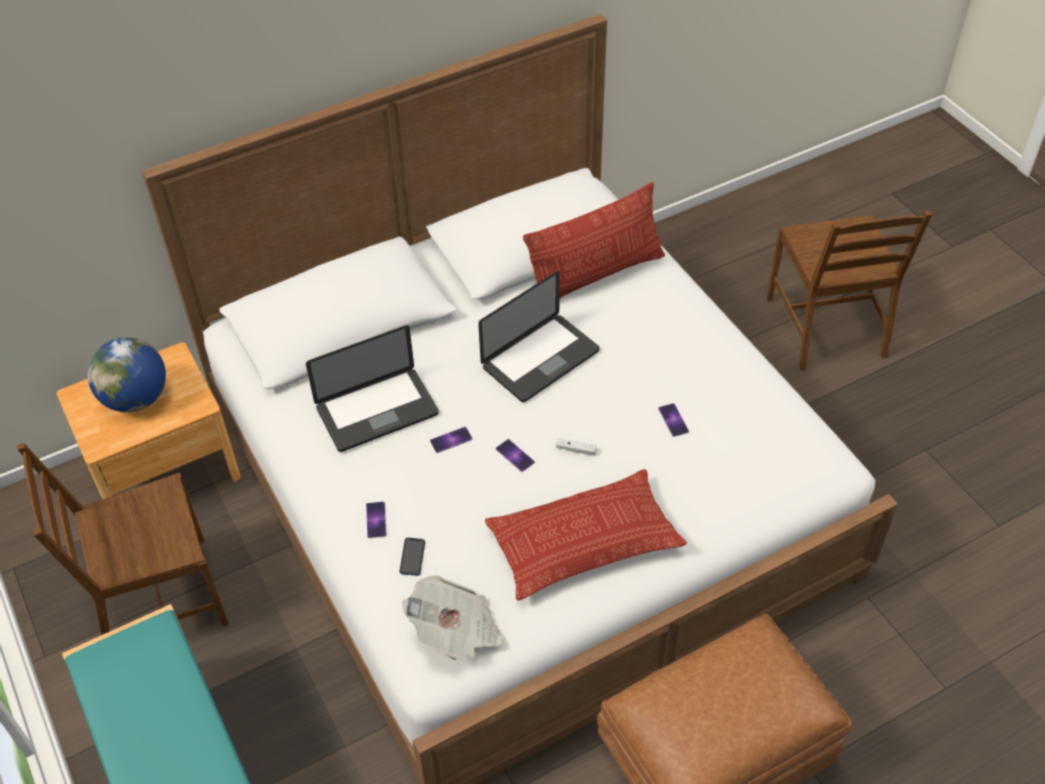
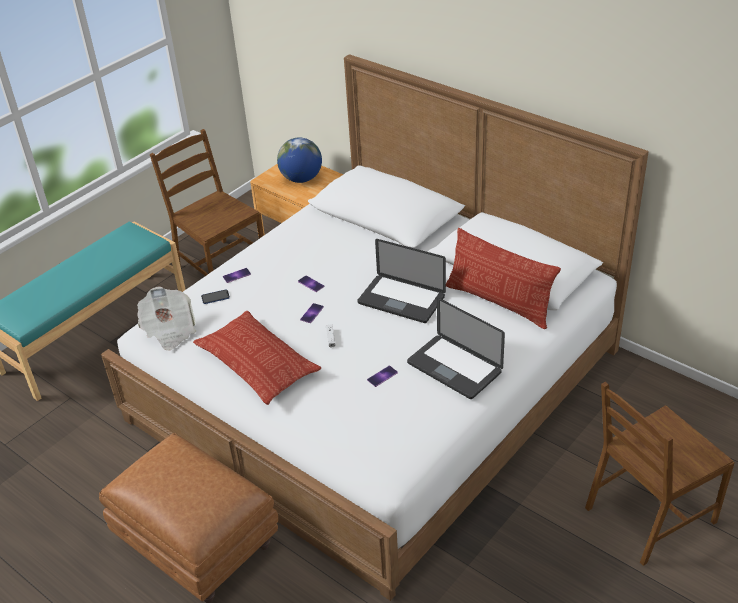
camera: 70 degrees right, 10 degrees down
(377, 411) = (318, 249): laptop -> laptop (454, 368)

